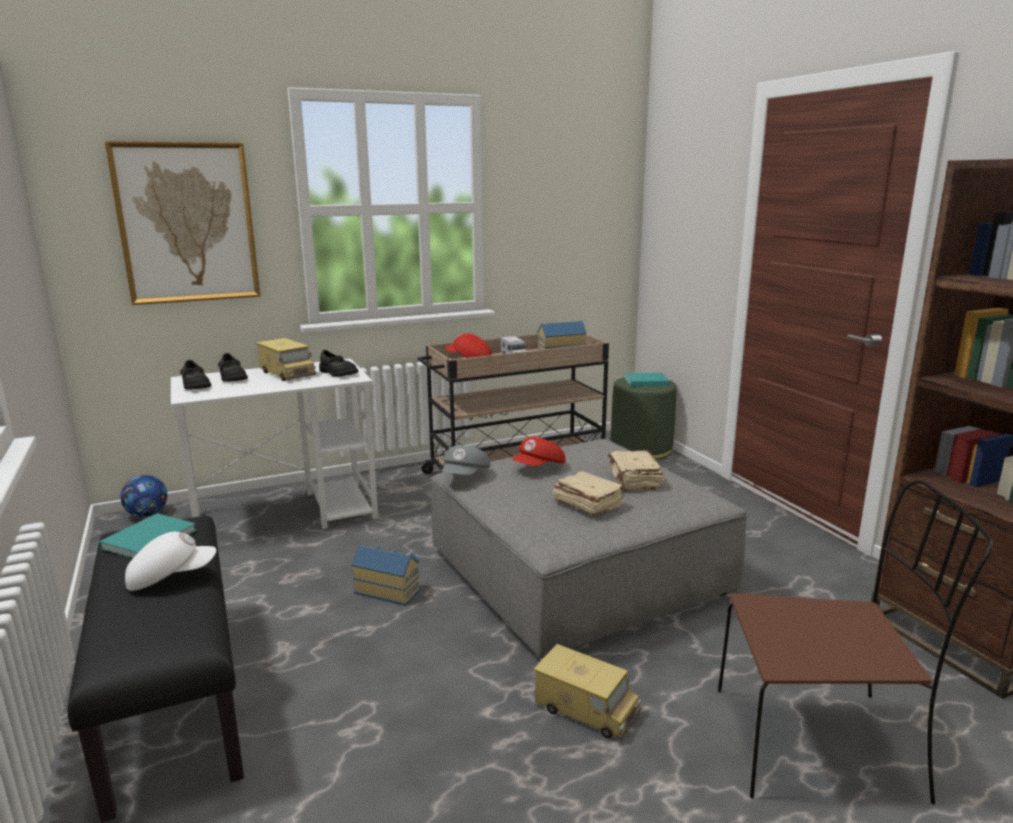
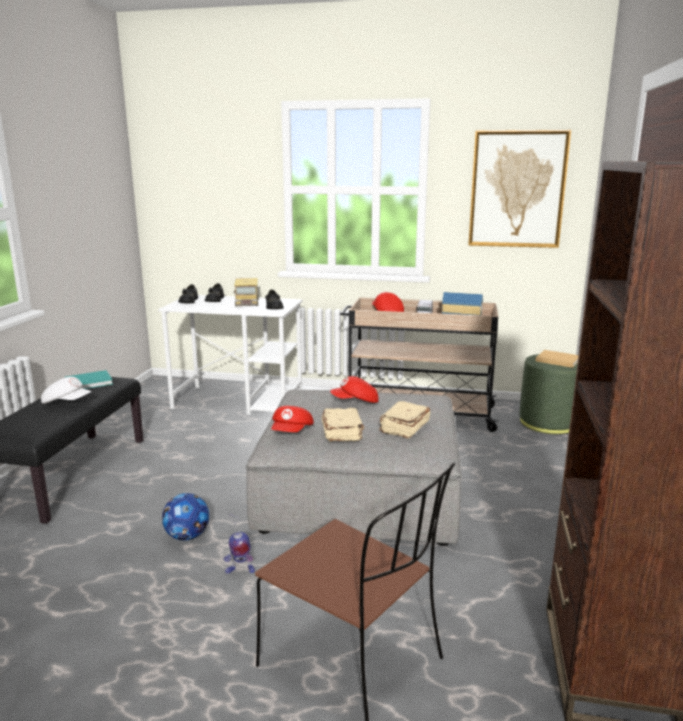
camera: 35 degrees right, 0 degrees up
(147, 515) = (174, 381): football -> football (187, 536)
(187, 223) = (213, 195): picture -> picture (517, 189)
(388, 590) = (232, 460): toy house -> none
(466, 476) = (299, 394): grey cap -> none
(536, 520) = (292, 432): none -> red cap
(586, 709) = (240, 570): toy truck -> toy robot
(645, 381) = (556, 360): turquoise book -> beige book

